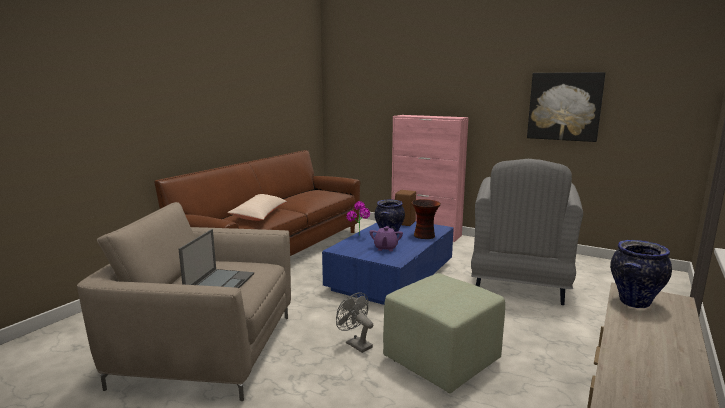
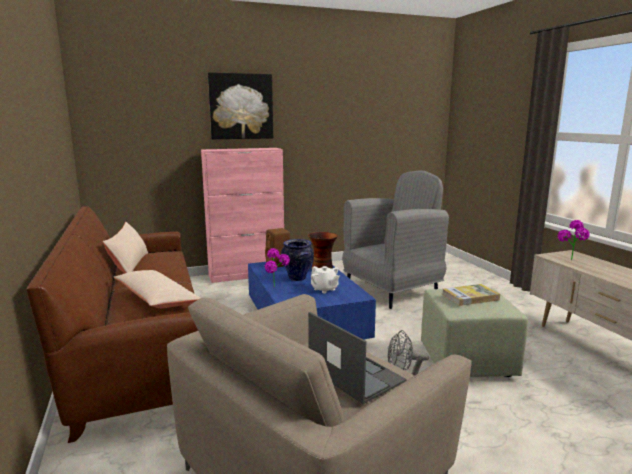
camera: 50 degrees left, 0 degrees up
(297, 194) = (129, 265): none -> beige pillow
(385, 248) = (324, 289): purple teapot -> white teapot
(445, 290) = (470, 297): none -> book
(518, 286) = (392, 290): grey armchair -> grey armchair turned 90 degrees counterclockwise
(564, 106) = (356, 133): picture -> picture (241, 106)
(634, 303) = (570, 261): vase -> potted plant

